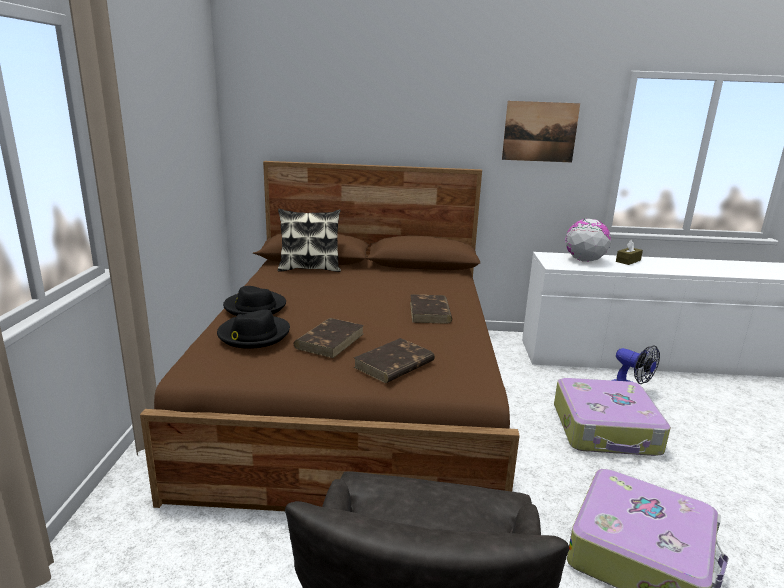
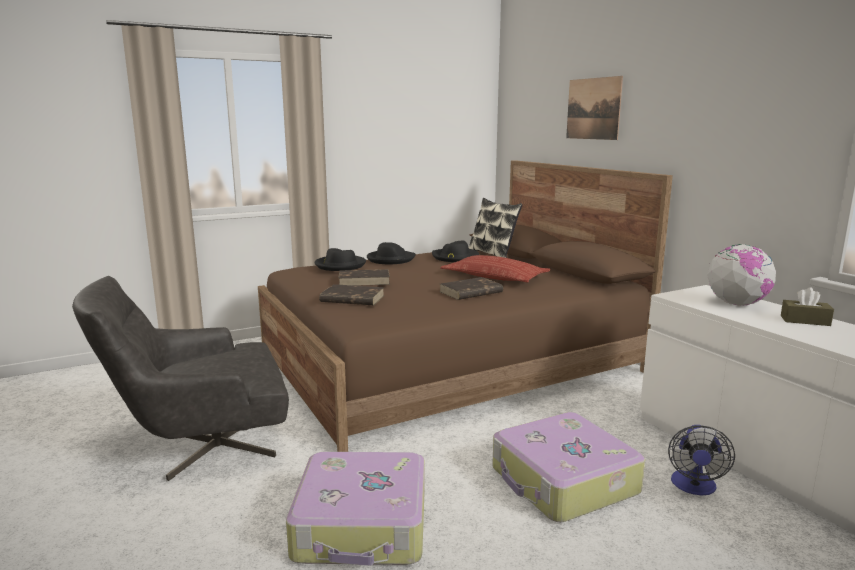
camera: 60 degrees right, 5 degrees down
(299, 282) = (455, 257): none -> black hat
(389, 291) = (494, 277): none -> pillow
(540, 132) = (741, 128): picture -> picture (593, 108)

